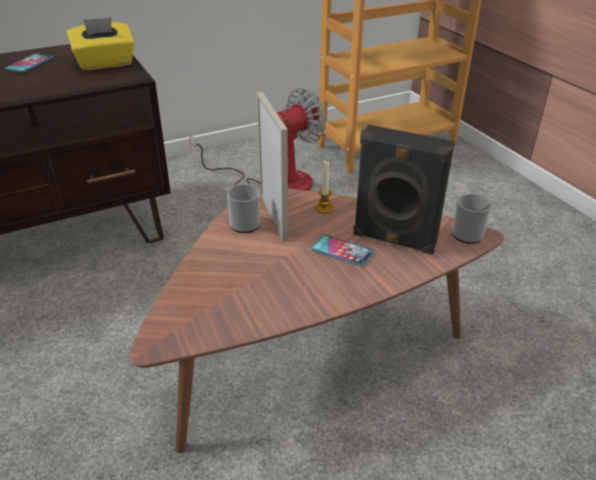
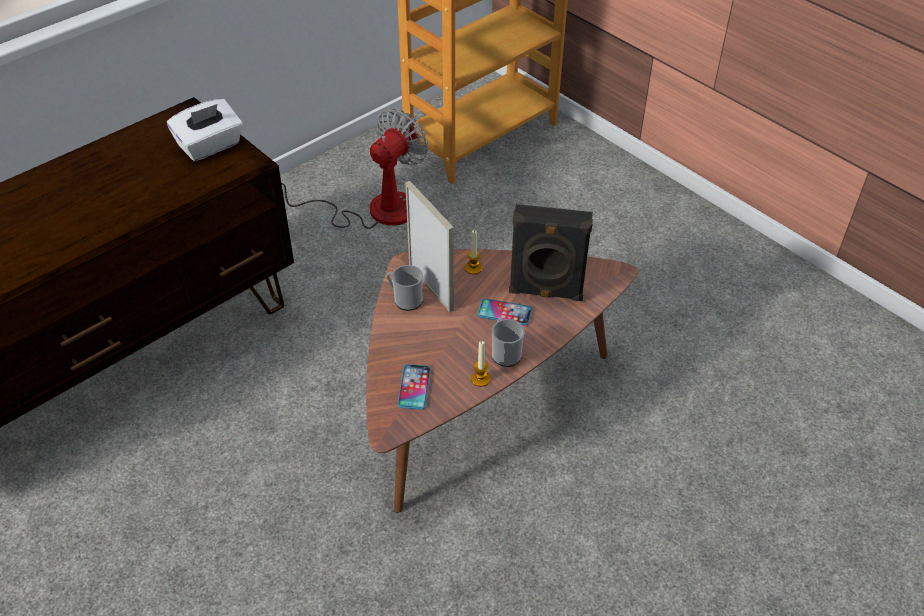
camera: 15 degrees left, 10 degrees up
(30, 63) = (128, 159): phone -> phone (414, 387)
(105, 64) = (210, 146): yellow tissue box -> white tissue box
(288, 310) = (480, 379): none -> candle
(466, 232) = (605, 272): mug -> mug (505, 353)

